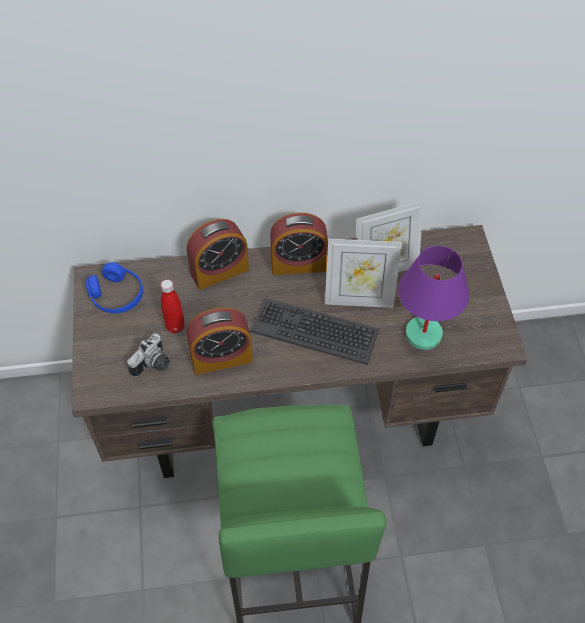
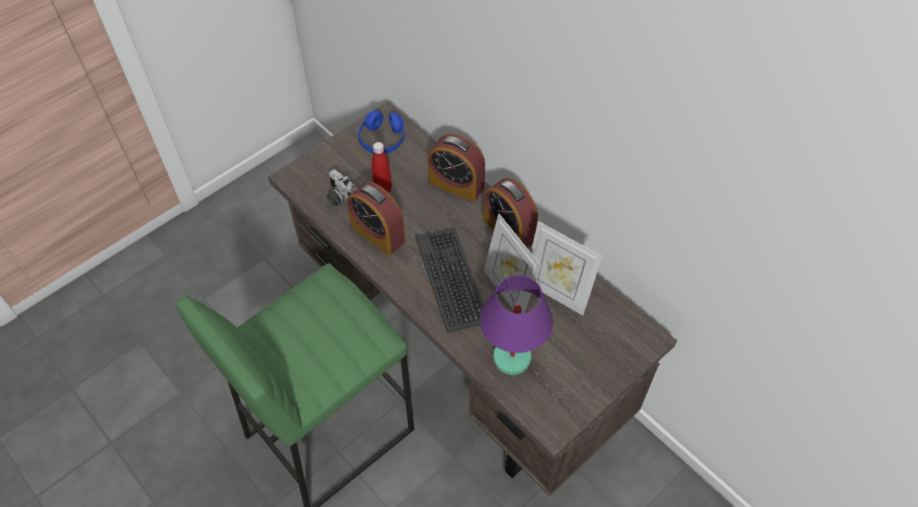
camera: 55 degrees right, 0 degrees up
(153, 365) = (339, 197): camera -> camera turned 45 degrees clockwise

